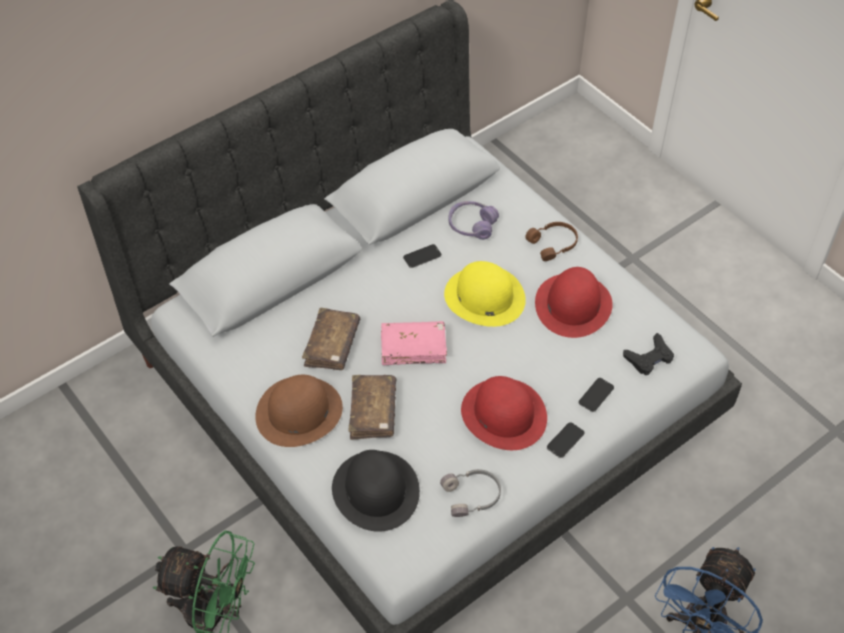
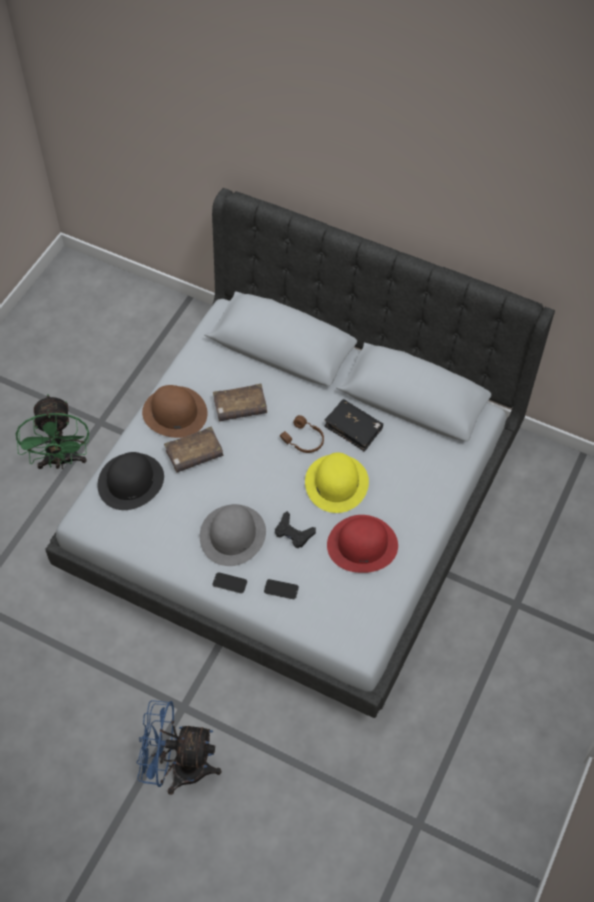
camera: 65 degrees right, 5 degrees up
(413, 348) = (263, 456): pink book -> none
(422, 257) = (353, 428): phone -> black book
(472, 225) = (404, 448): purple headphones -> none
(472, 496) = (152, 540): grey headphones -> none
(504, 414) = (233, 535): red hat -> grey hat
(554, 244) = (417, 510): brown headphones -> brown headphones (303, 440)
(649, 358) = (337, 615): black game controller -> black game controller (293, 533)

